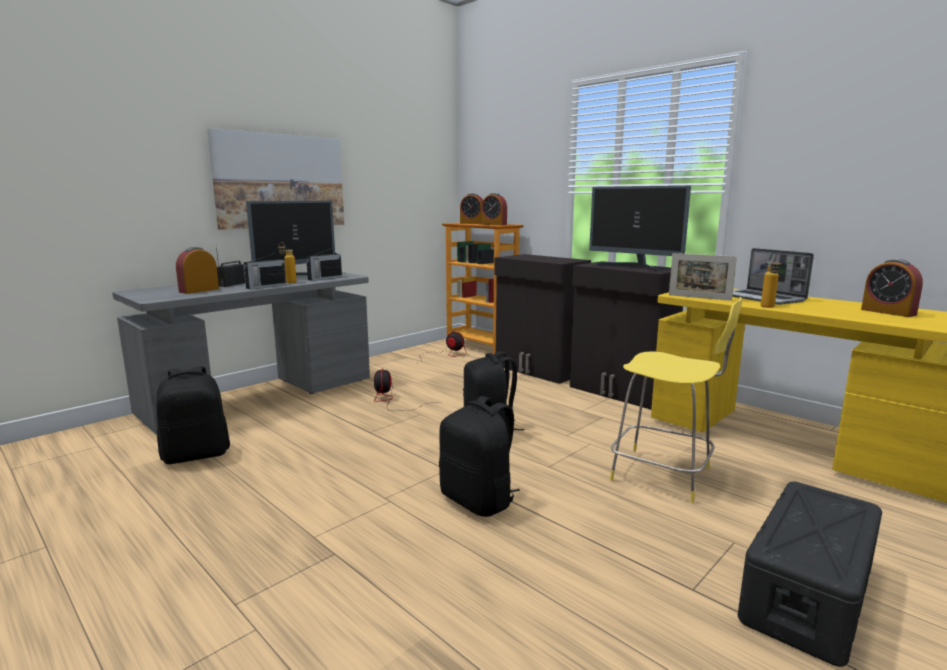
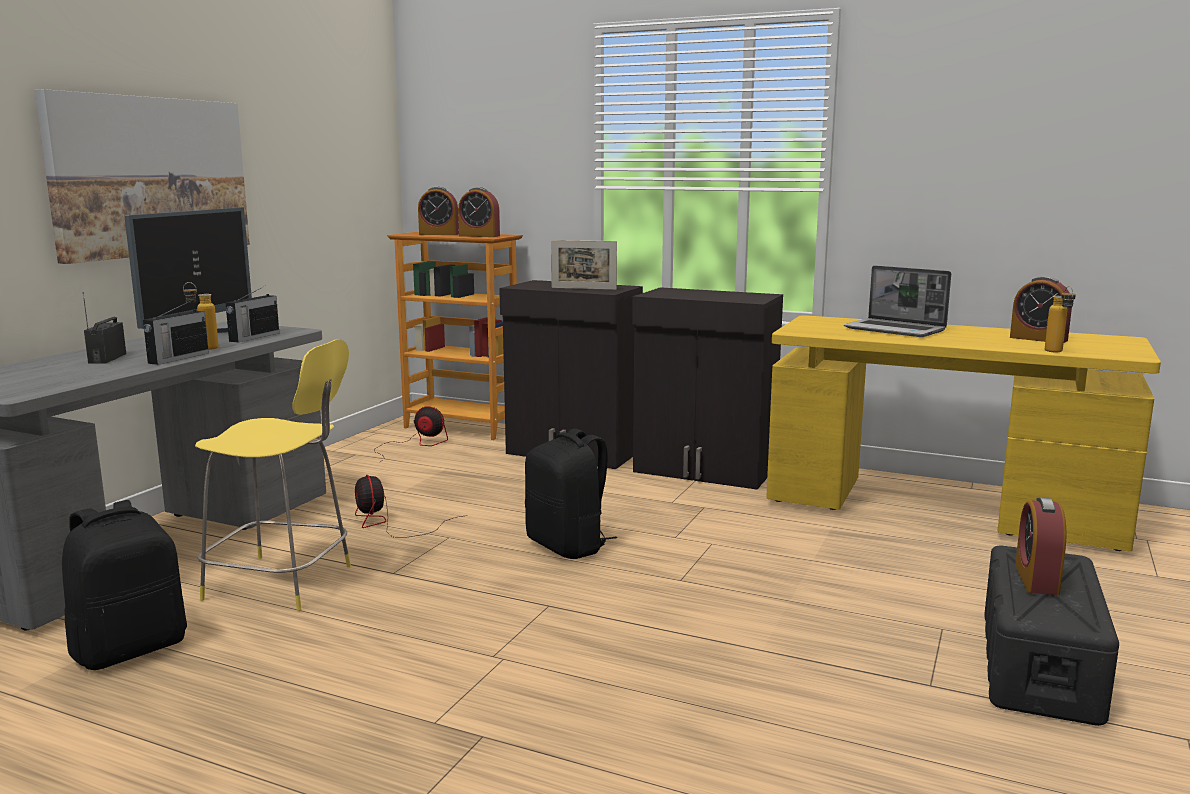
camera: 20 degrees left, 0 degrees up
(199, 290) = (68, 373): alarm clock -> alarm clock (1036, 579)
(478, 500) = (623, 636): black backpack -> none
(634, 267) = (717, 294): monitor -> none
(665, 475) = (825, 568): yellow stool -> yellow stool (283, 583)
(699, 297) = (825, 334): picture frame -> picture frame (583, 288)
(768, 307) = (915, 342): bottle -> bottle (1057, 352)

